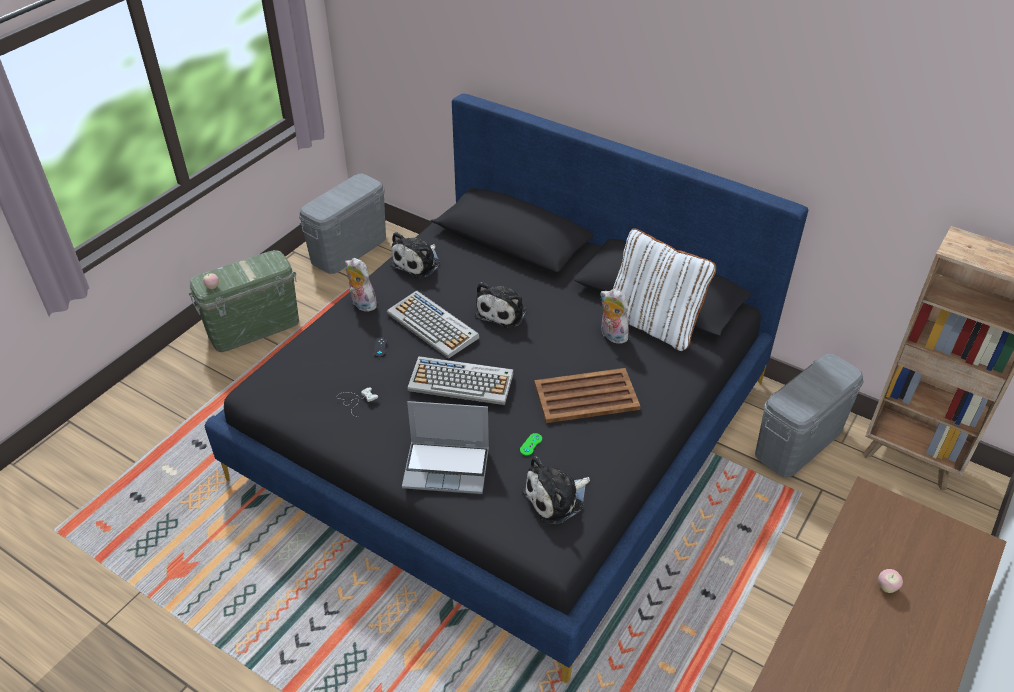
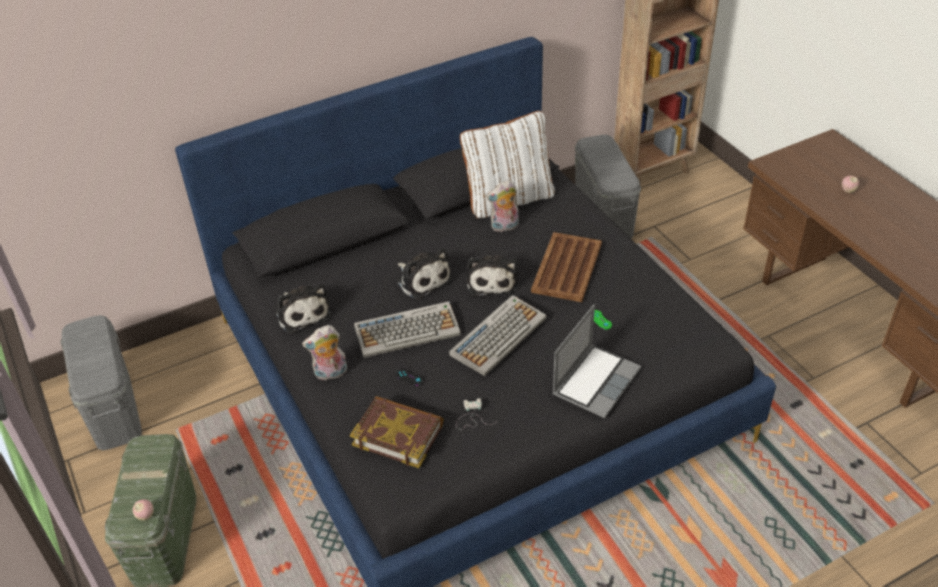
camera: 60 degrees left, 0 degrees up
(313, 364) = (398, 434): none -> book
(556, 498) = (667, 326): plush toy -> plush toy (492, 281)

